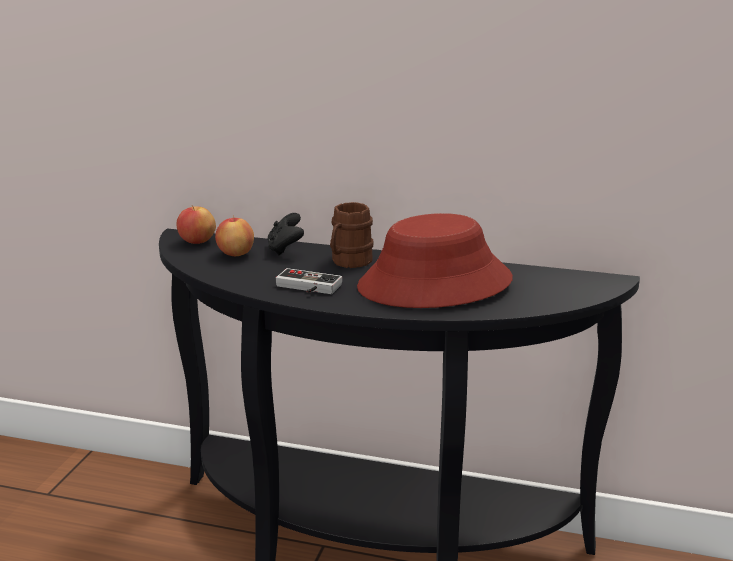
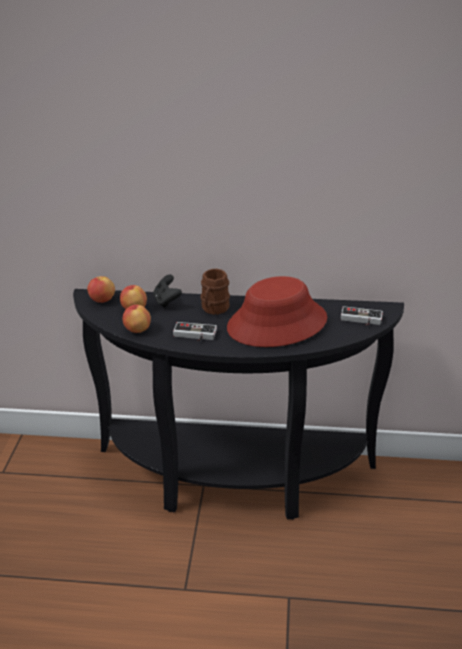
camera: 10 degrees left, 10 degrees up
(229, 275) = (137, 330): none -> apple
(565, 290) = (360, 320): none -> game controller

